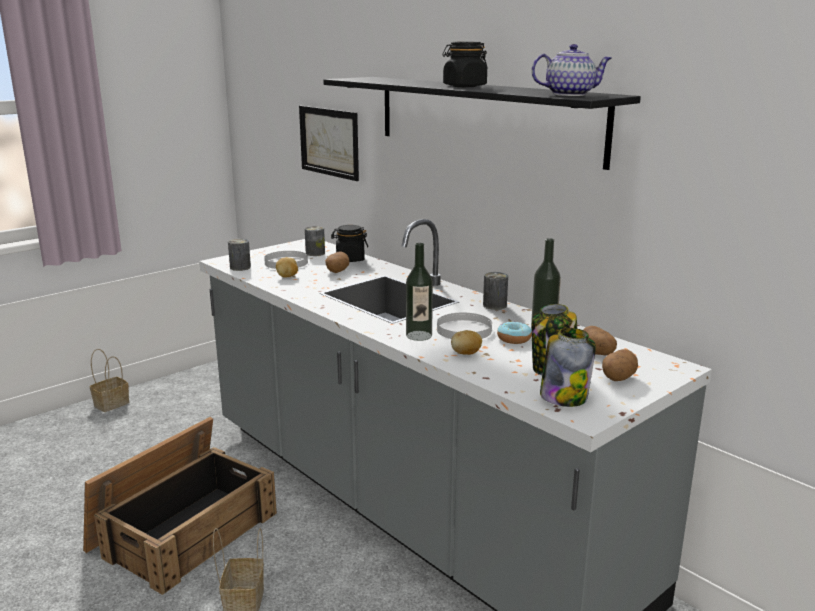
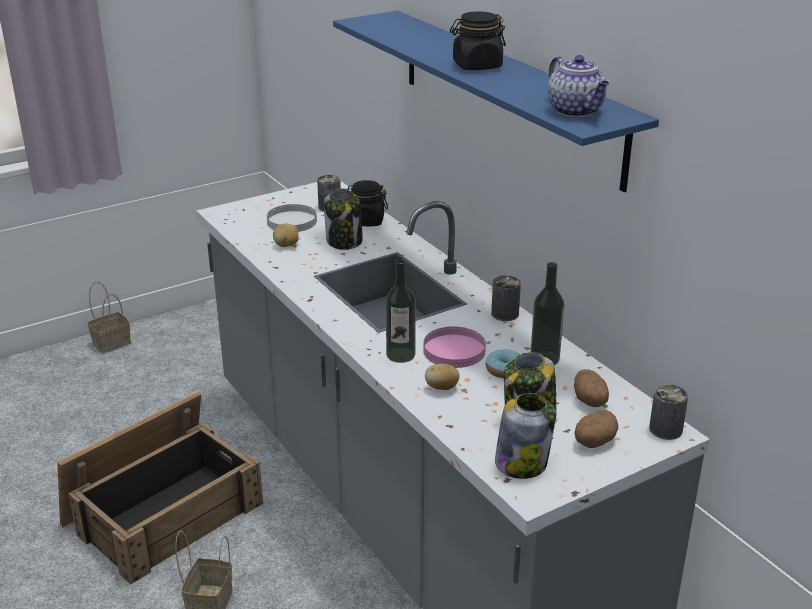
camera: 10 degrees right, 10 degrees up
(240, 267) = (238, 225): can -> can (665, 429)
(329, 142) = (354, 72): picture -> none
(337, 271) = (344, 241): potato -> jar
(464, 330) = (454, 350): white plate -> pink plate
(483, 118) = (507, 94): black shelf -> blue shelf
(570, 94) = (576, 111): teapot -> teapot turned 60 degrees clockwise

